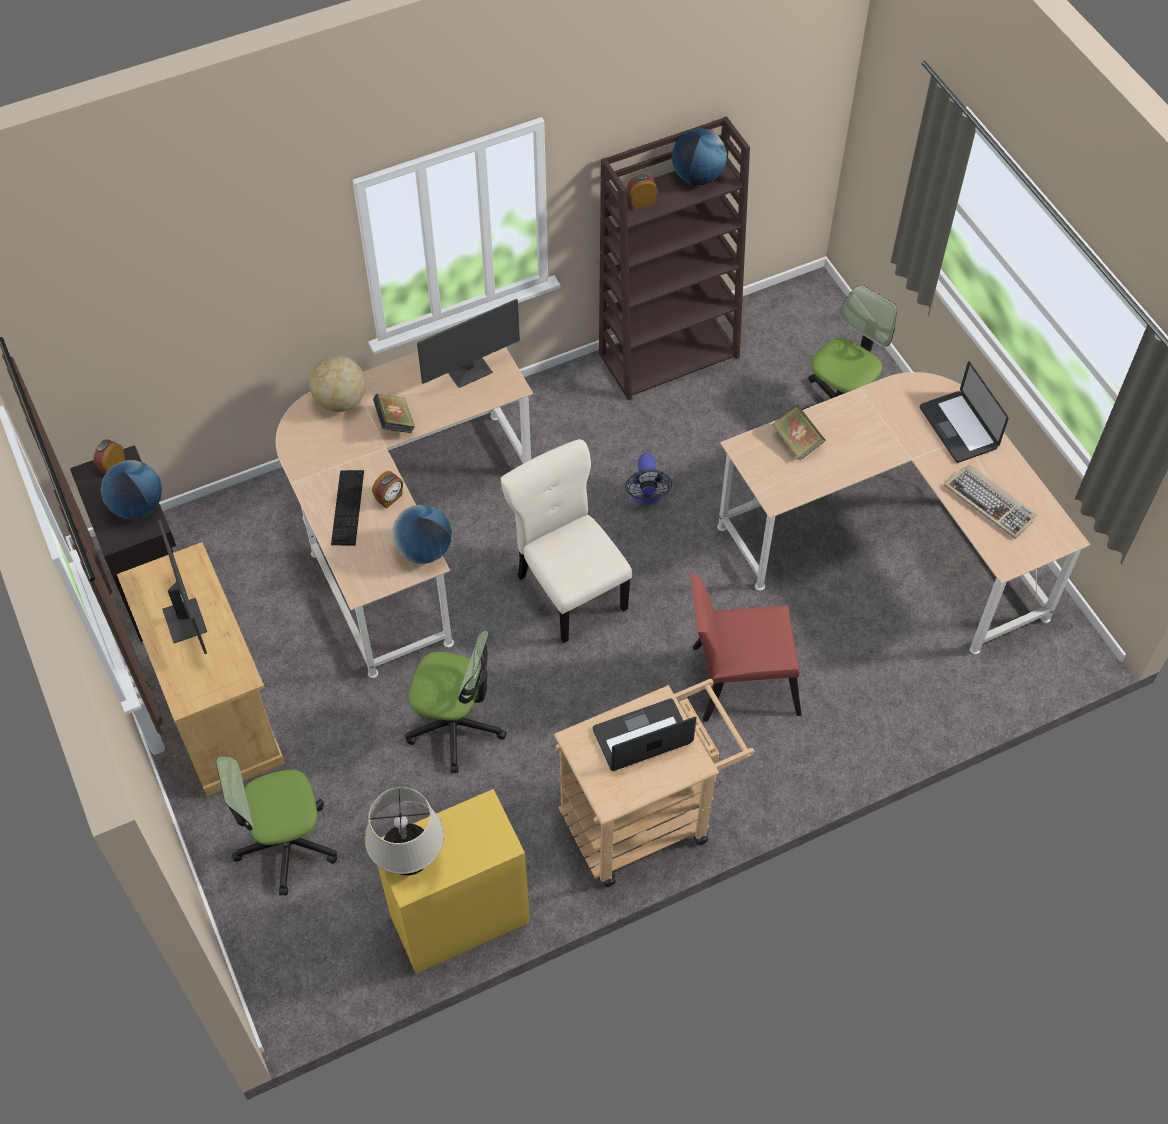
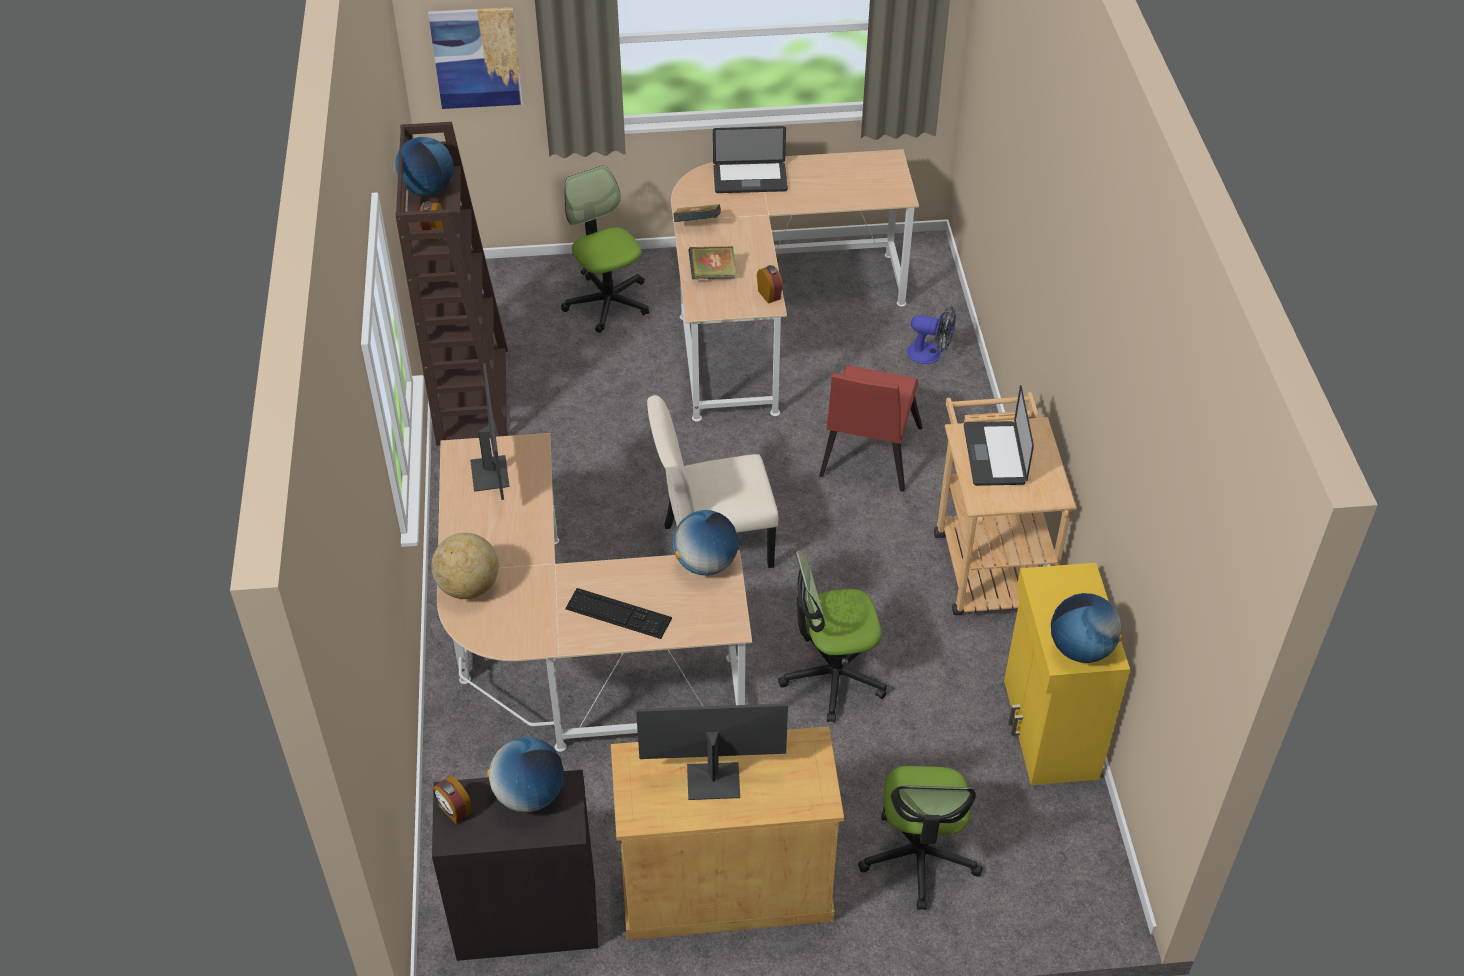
camera: 70 degrees left, 10 degrees down
(389, 498) = (624, 576): alarm clock -> alarm clock (769, 295)
(395, 423) = (526, 548): book -> book (697, 224)
(410, 860) = (1080, 649): beige table lamp -> globe
(456, 725) = (833, 677): office chair -> office chair turned 135 degrees counterclockwise
(646, 496) = (633, 460): fan -> fan (930, 354)
(890, 135) = (476, 57): none -> picture
(991, 503) = (837, 186): keyboard -> none

